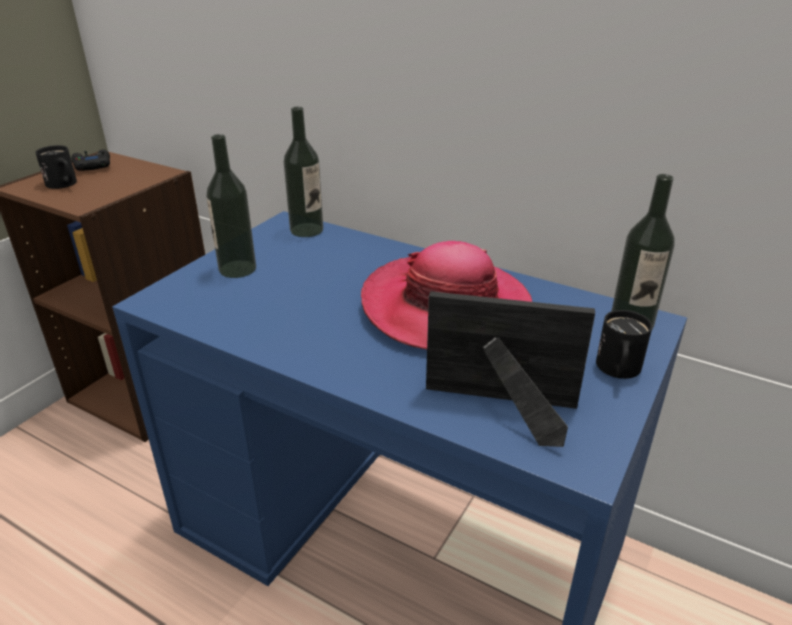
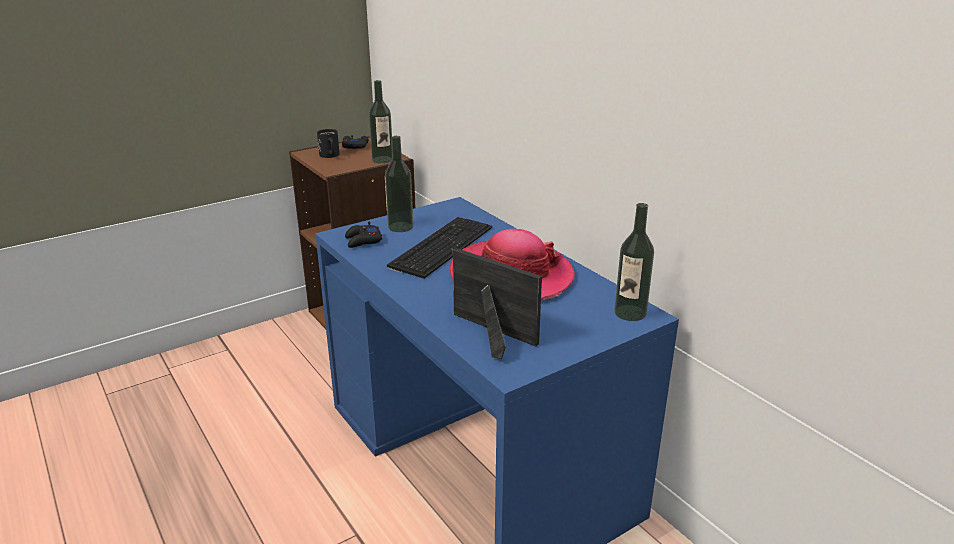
camera: 25 degrees right, 5 degrees down
(198, 302) = (363, 241): none -> black game controller
(306, 230) = (464, 211): bottle -> bottle (382, 159)
(317, 285) = (441, 246): none -> keyboard
(618, 371) = (586, 335): black mug -> none

